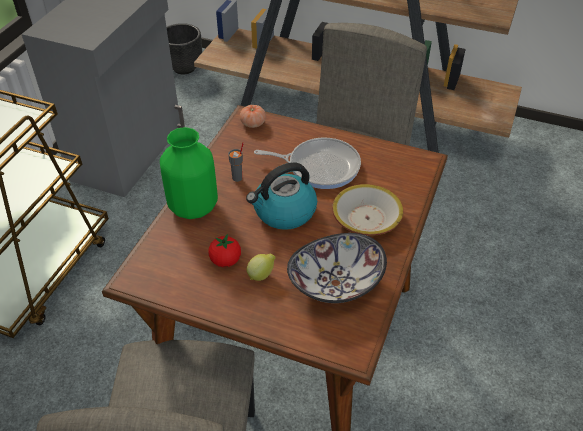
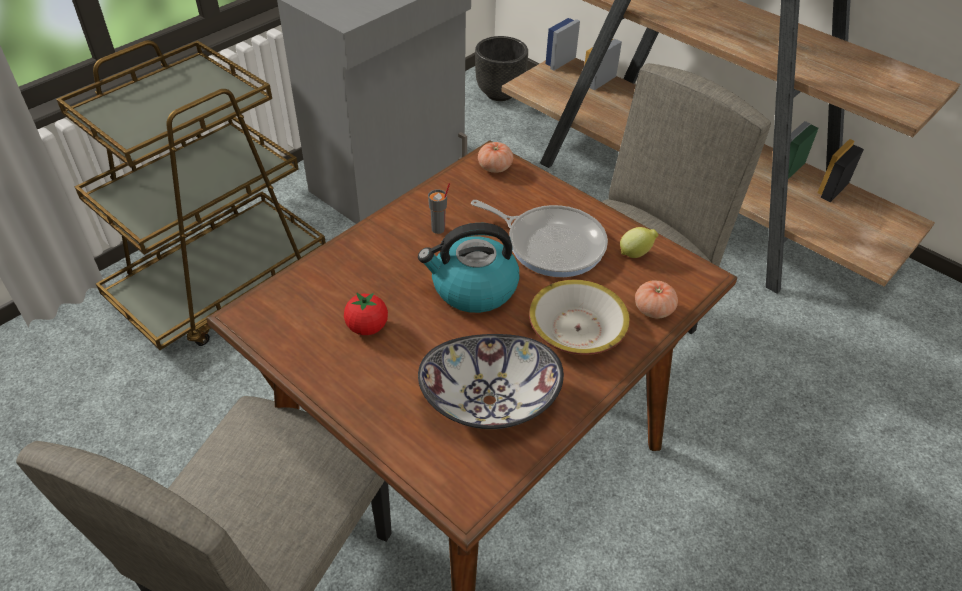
camera: 20 degrees right, 0 degrees up
(193, 206) = (366, 248): green vase -> none
(261, 275) = (401, 359): lemon -> lemon (636, 253)
(408, 191) = (653, 309): none -> tomato

